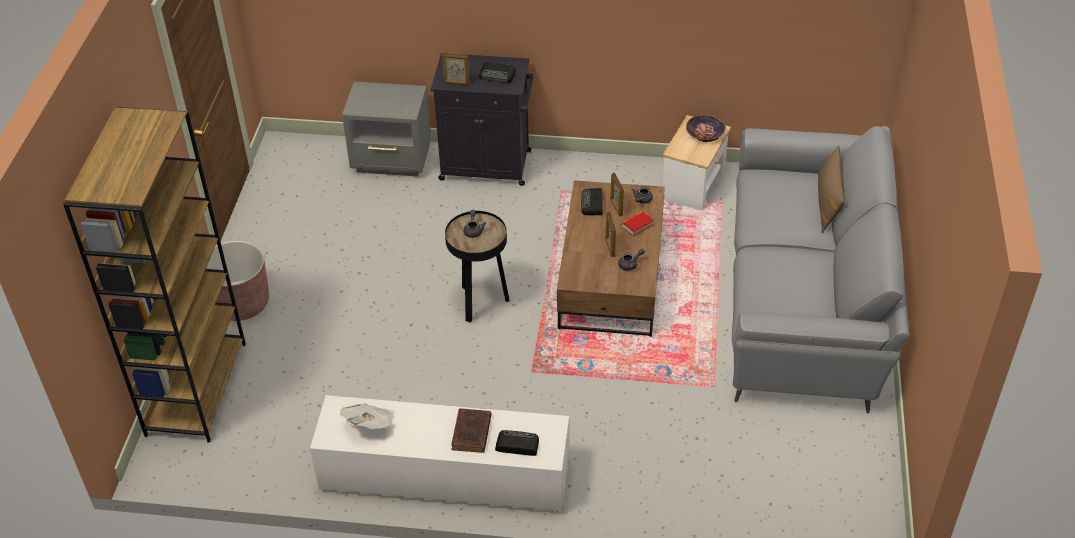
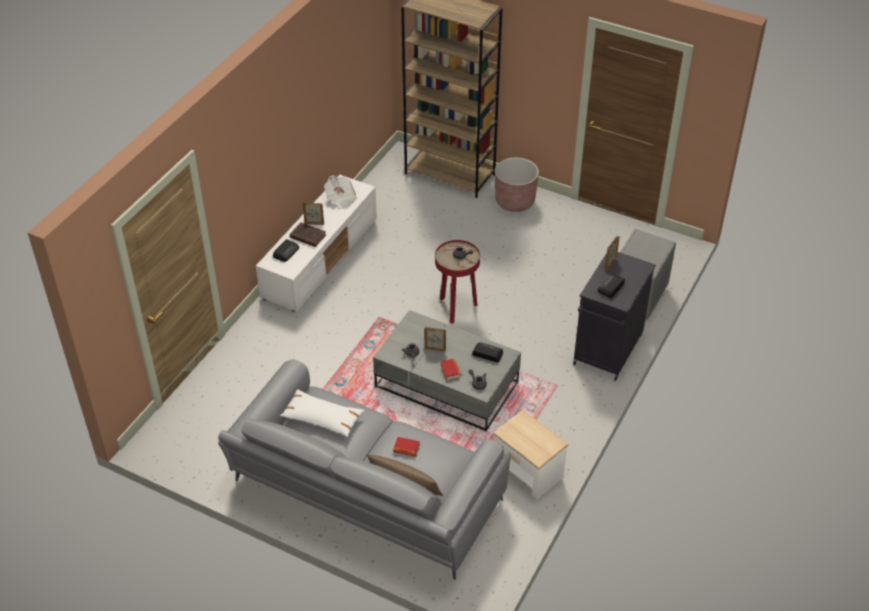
camera: 110 degrees right, 0 degrees up
(480, 303) = (456, 308): black side table -> red side table
(611, 277) = (445, 384): brown coffee table -> grey coffee table
(616, 208) = (476, 366): picture frame -> picture frame (314, 223)
(705, 133) = (536, 446): bowl -> none
(782, 213) = (406, 449): none -> book
(789, 292) = (322, 418): none -> white pillow

